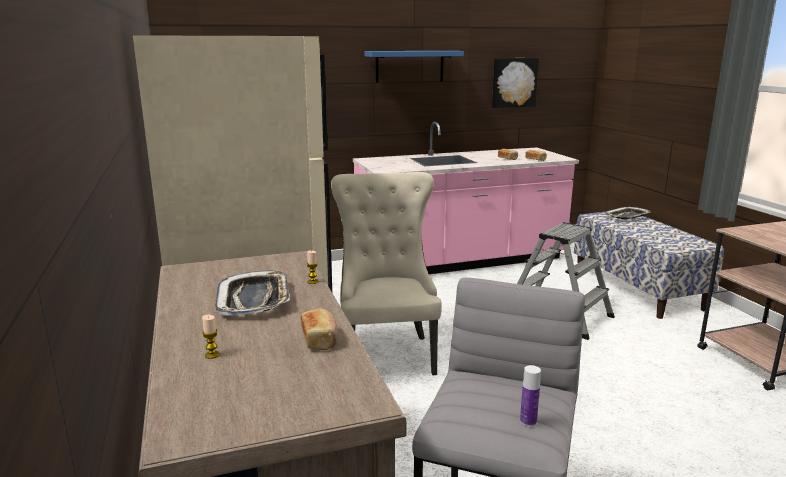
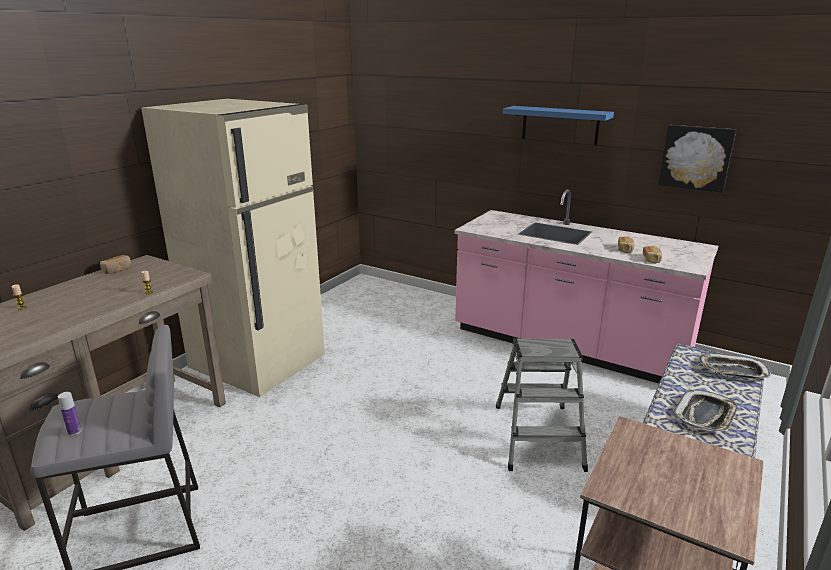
camera: 50 degrees right, 5 degrees up
(254, 299) = (107, 290): tray -> tray (705, 416)
(320, 339) = (55, 322): bread -> bread (117, 270)
(387, 356) = (348, 386): beige chair -> none

